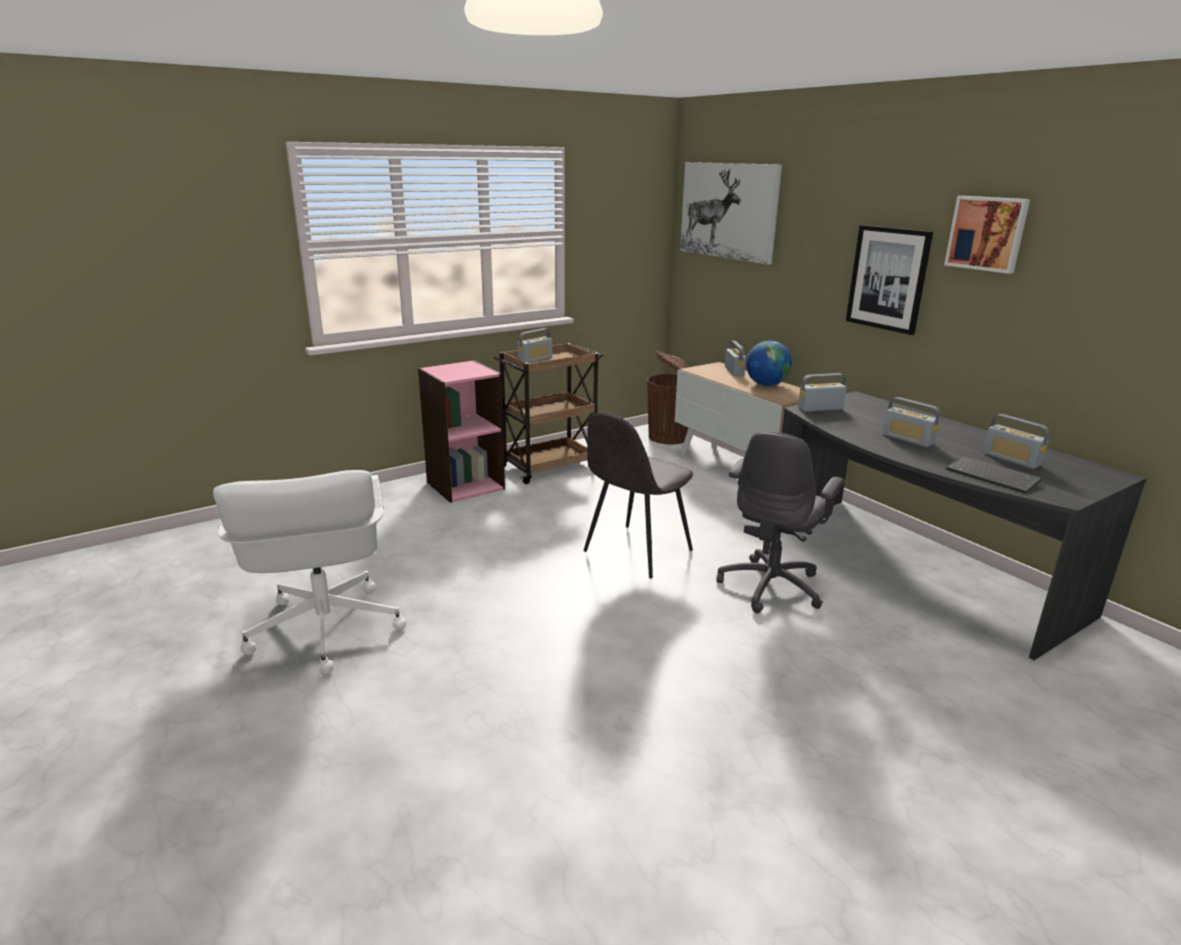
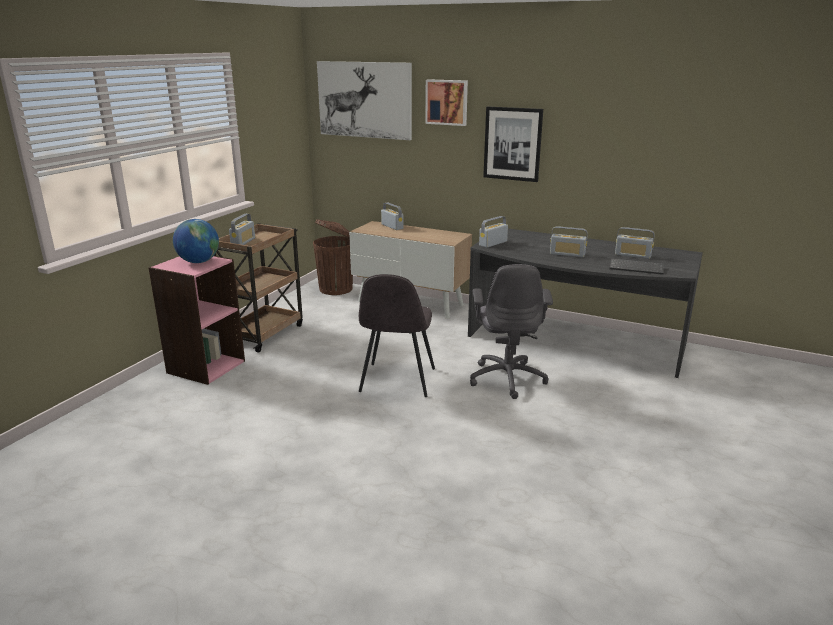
camera: 30 degrees left, 0 degrees up
(324, 630) = (207, 523): white office chair -> none
(766, 385) = (426, 233): globe -> globe (198, 262)
(987, 233) = (582, 108): picture -> picture (447, 102)

